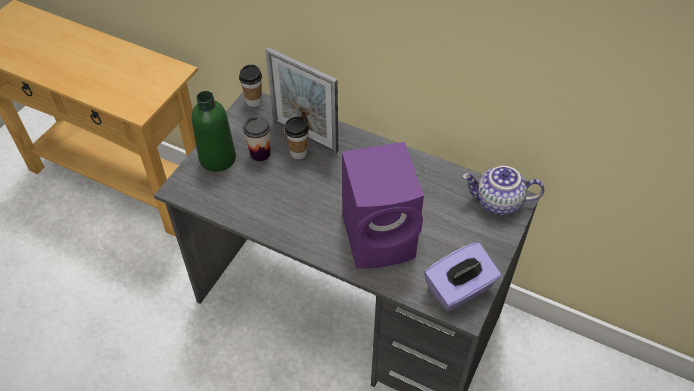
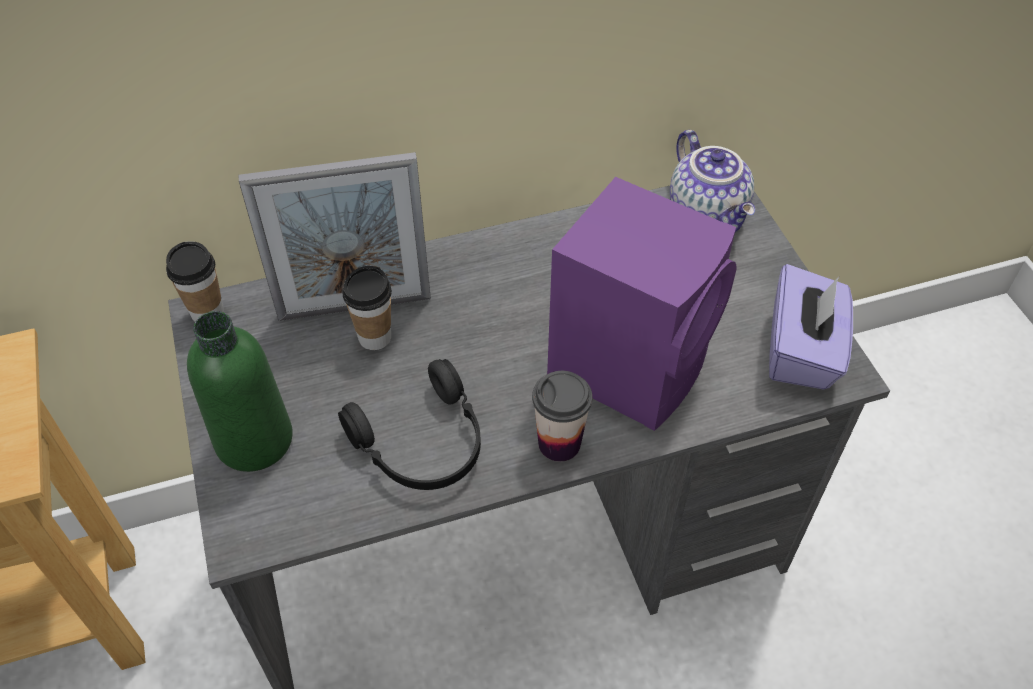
camera: 45 degrees left, 0 degrees up
(260, 153) = (316, 381): cup -> cup (559, 443)
(268, 204) = (423, 444): none -> black headphones
(498, 203) = (709, 213): teapot -> teapot turned 75 degrees counterclockwise

